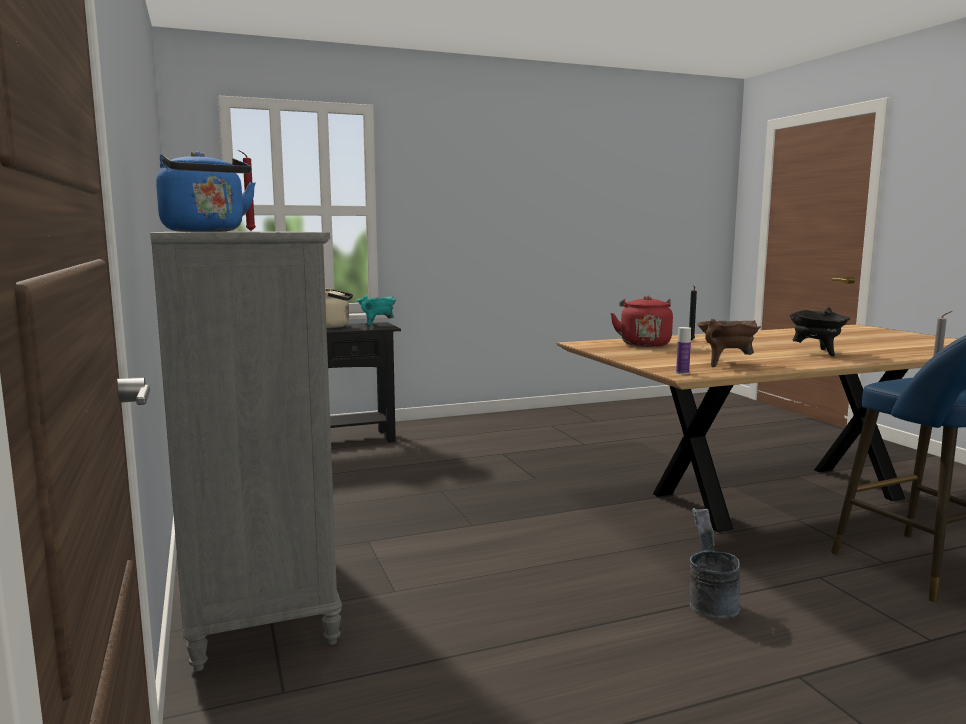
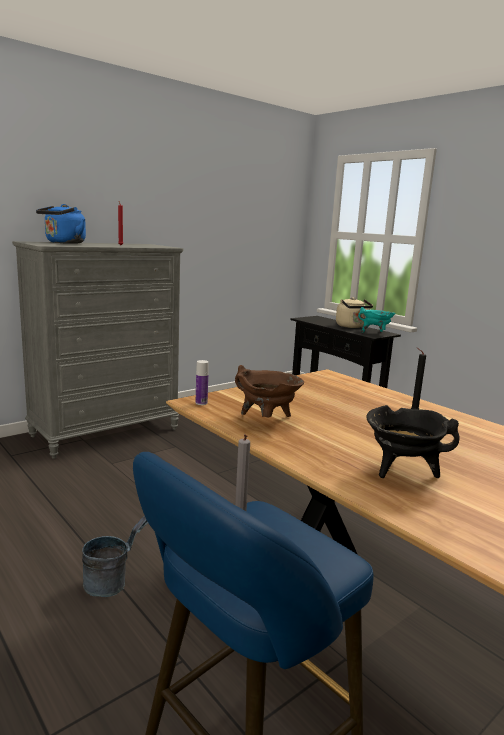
camera: 70 degrees right, 5 degrees up
(644, 344) = (356, 394): red kettle -> none

